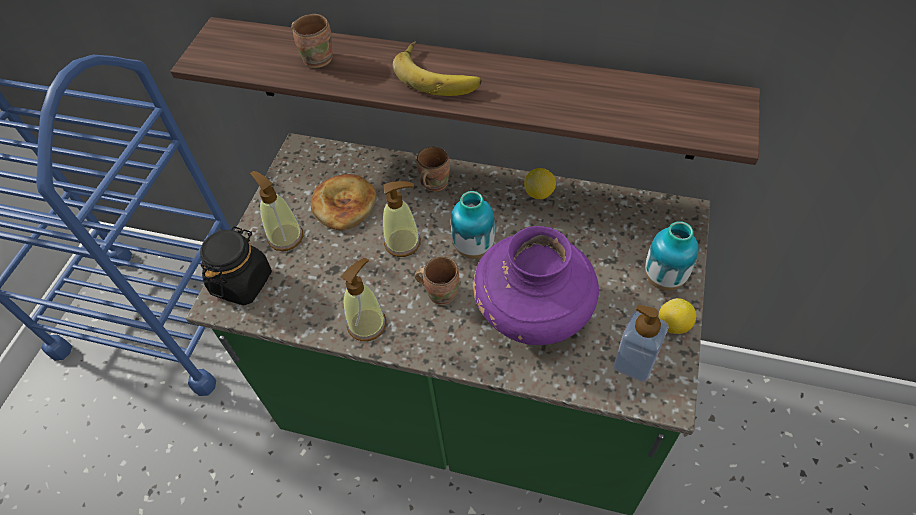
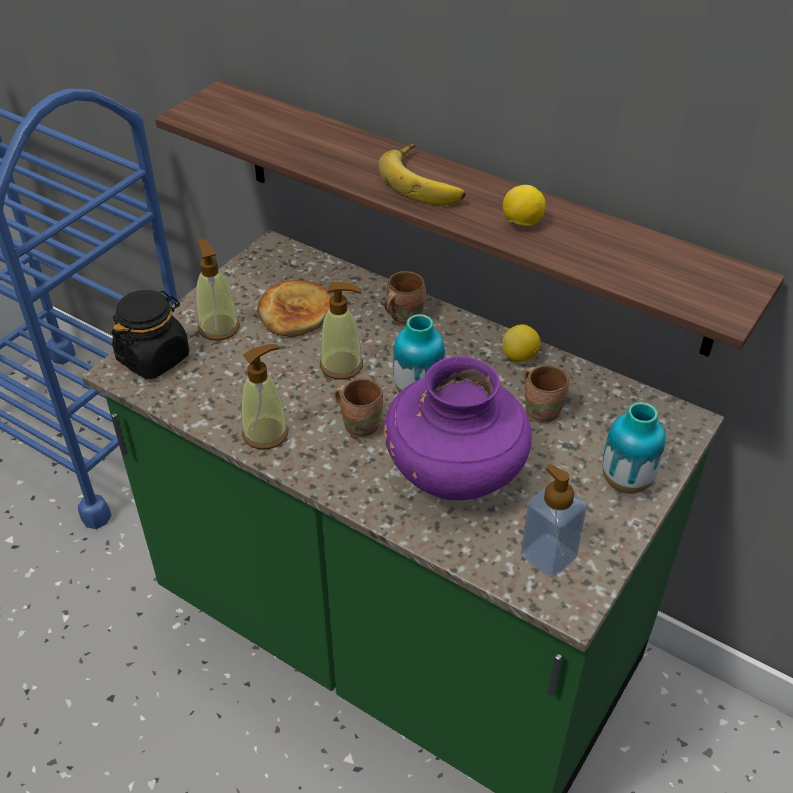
camera: 15 degrees right, 10 degrees down
(318, 58) = (307, 139): brown mug -> brown mug (542, 410)
(673, 325) = (614, 531): lemon -> lemon (522, 223)

